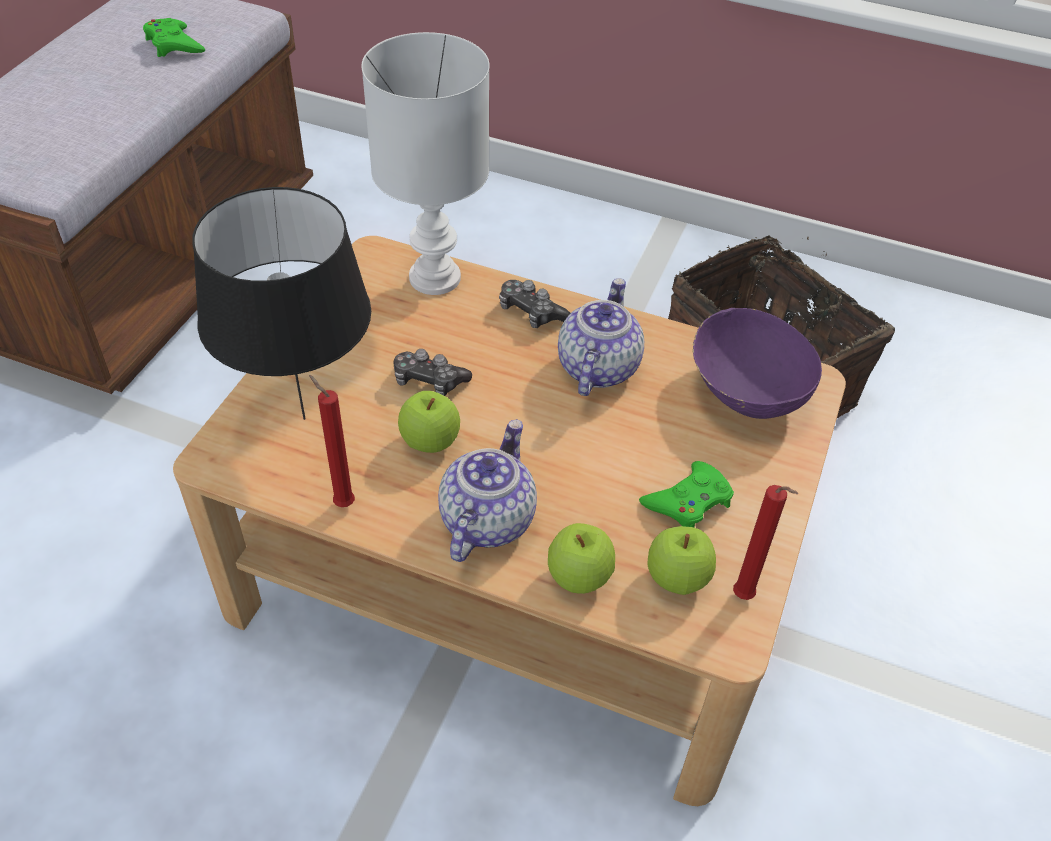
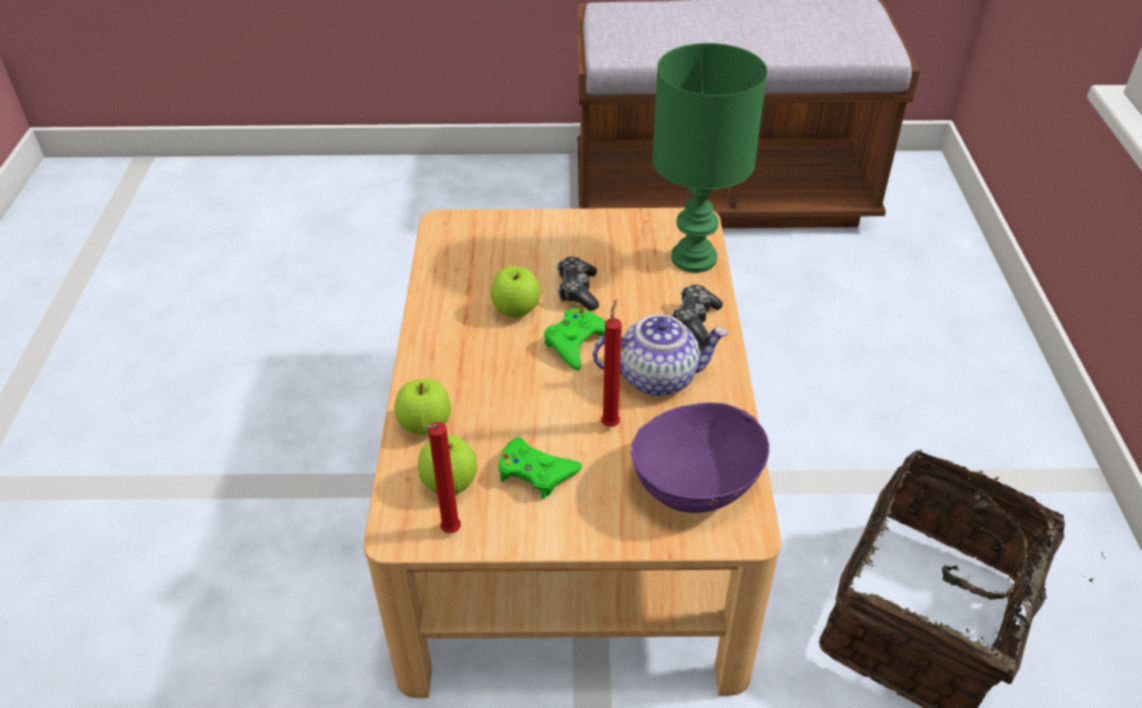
camera: 70 degrees right, 5 degrees down
(174, 44) = (804, 37): green game controller -> green game controller (577, 343)
(306, 418) = (503, 247): black table lamp -> none
(341, 502) = (437, 288): red candle -> red candle (611, 423)
(433, 277) = (694, 257): white table lamp -> green table lamp
(486, 519) = (457, 361): teapot -> none

